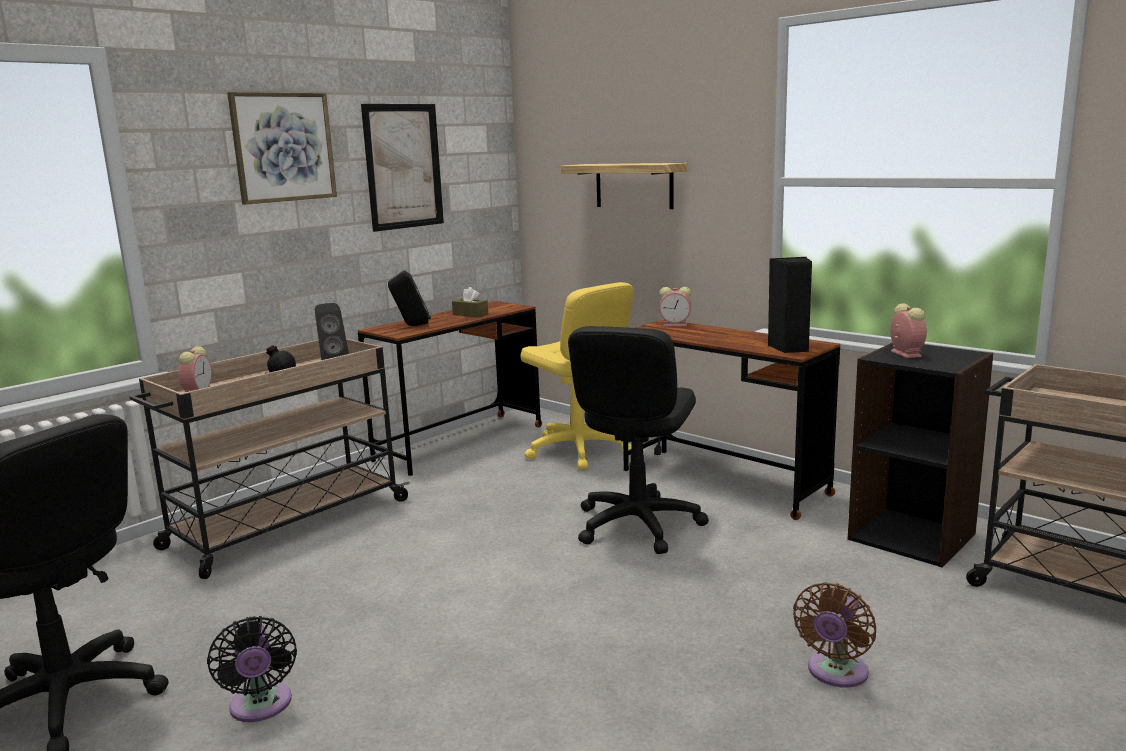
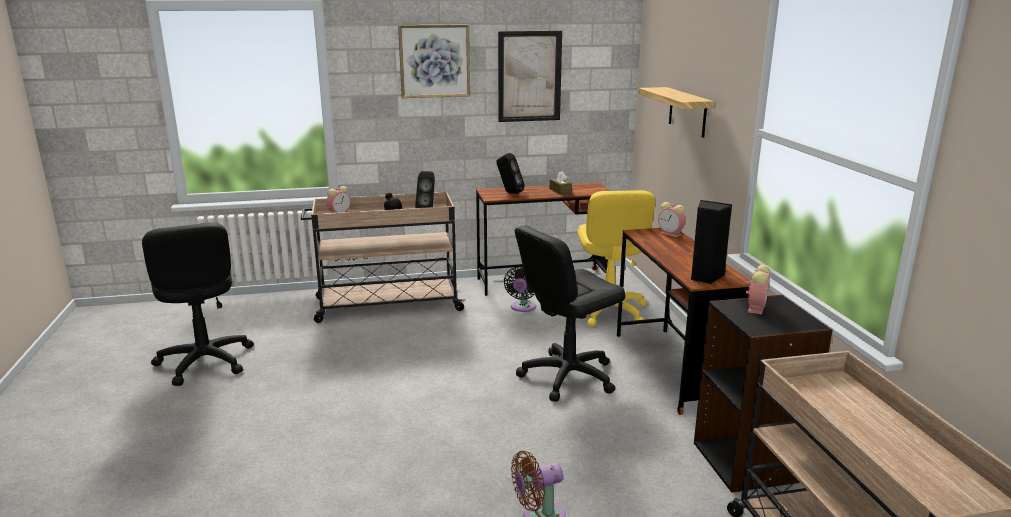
camera: 35 degrees right, 5 degrees up
(261, 707) = (262, 398): black fan -> black fan (522, 308)

